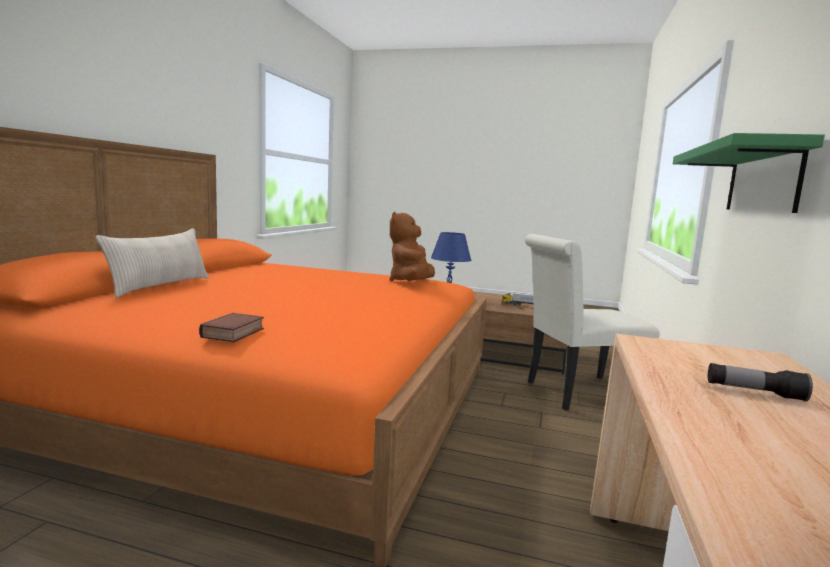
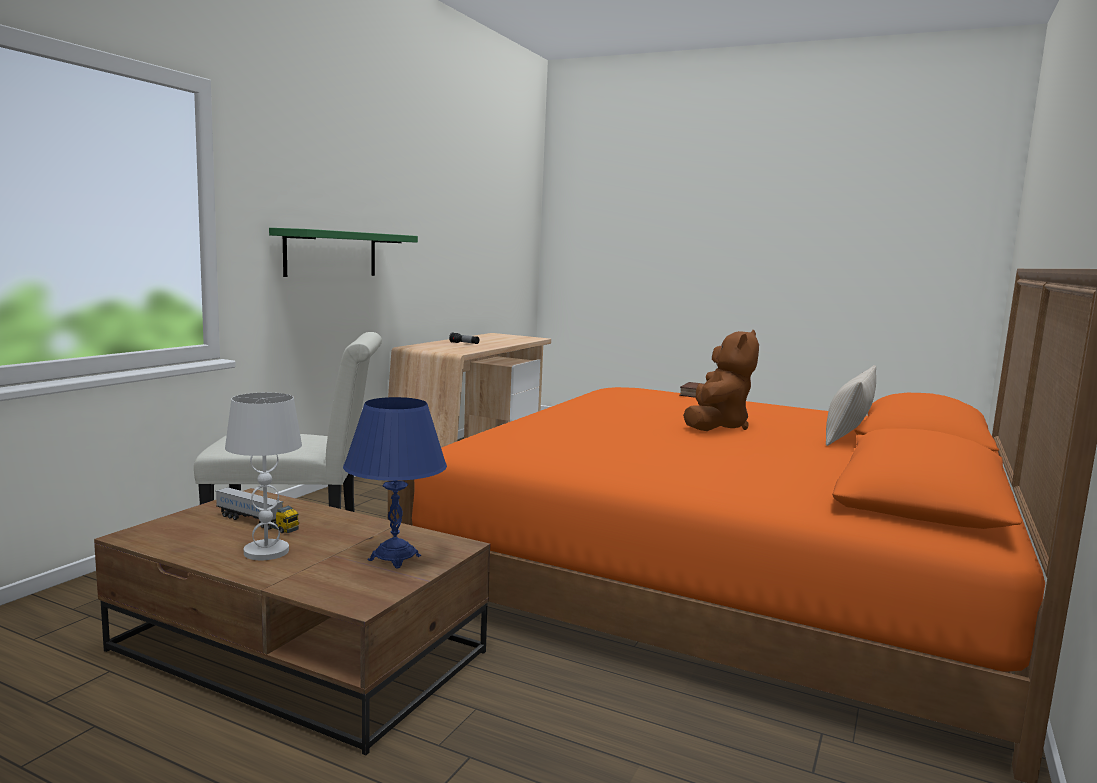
camera: 170 degrees left, 0 degrees up
(411, 283) = (535, 437): brown plush toy -> brown plush toy (716, 426)
(498, 298) = (266, 552): none -> white table lamp

